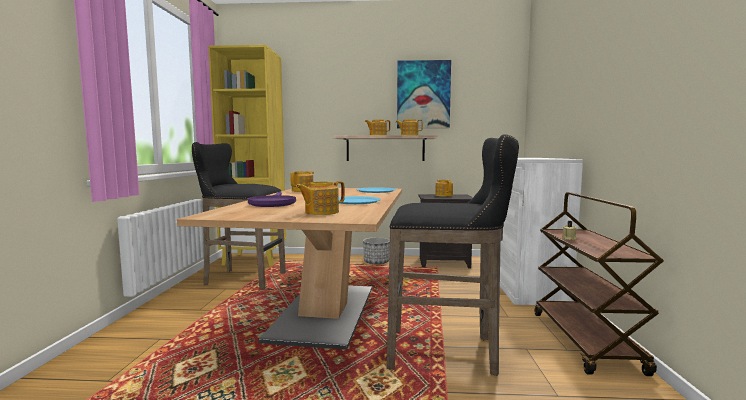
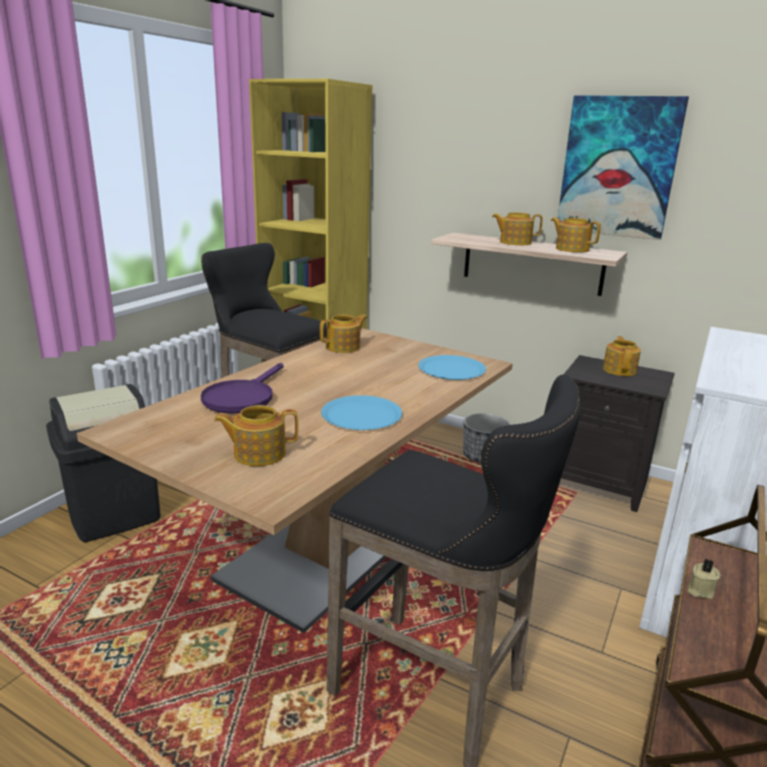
camera: 25 degrees right, 15 degrees up
(146, 330) = (114, 514): none -> black trash can

